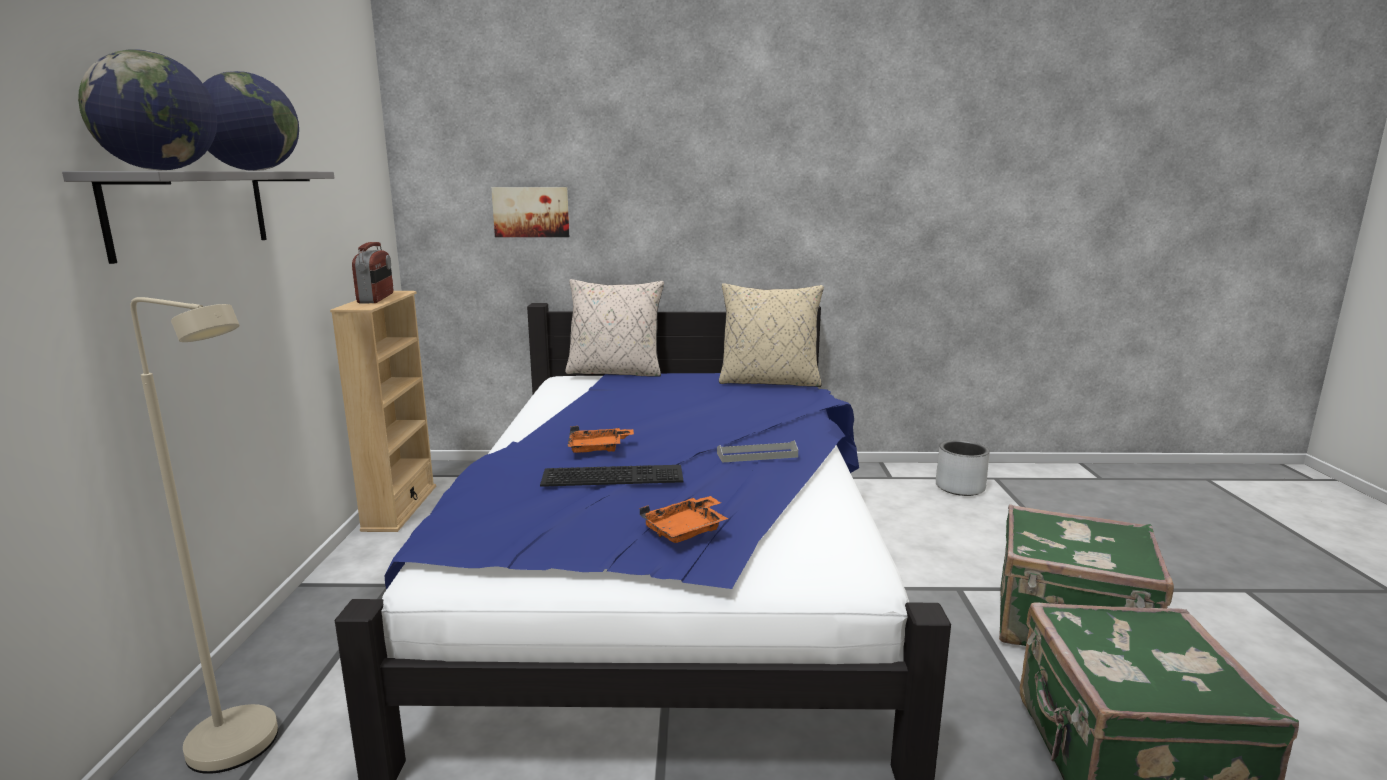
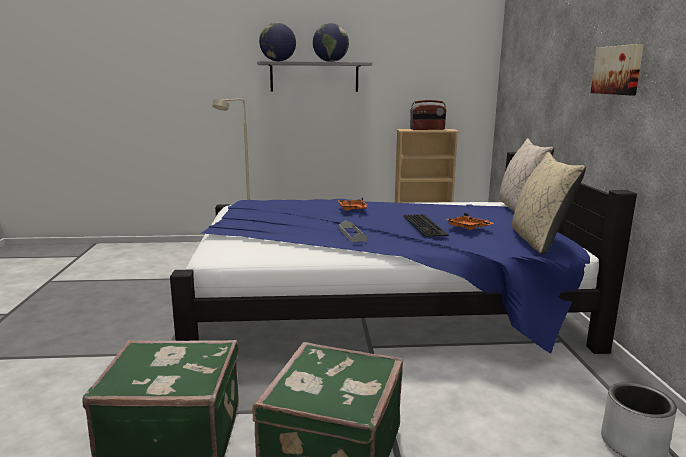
camera: 85 degrees right, 0 degrees up
(531, 212) = (529, 90): picture -> picture (618, 70)
(614, 475) = (316, 213): keyboard -> keyboard (426, 225)
(686, 530) = (251, 224): orange tray -> orange tray (468, 228)

